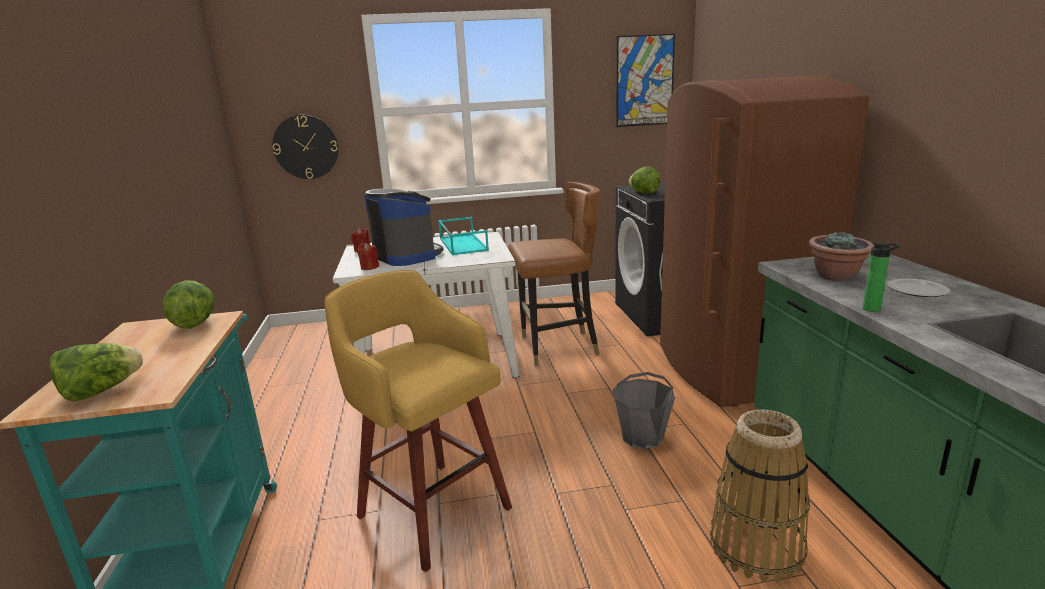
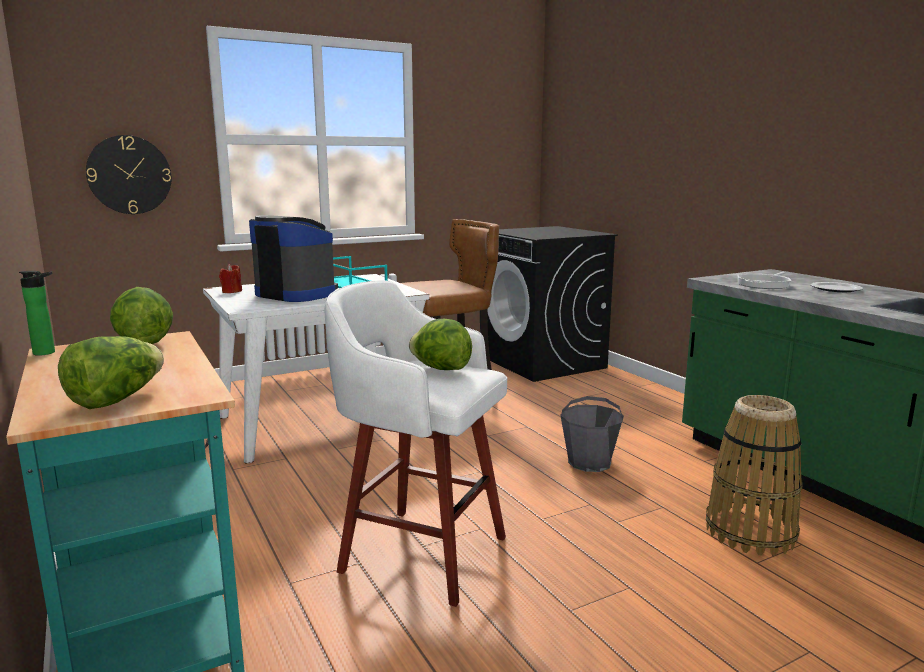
camera: 20 degrees left, 5 degrees down
(369, 267) = (264, 304): red candle -> none
(431, 509) = (419, 552): yellow stool -> white stool
(644, 81) = (500, 127): picture -> none
(644, 193) = (521, 234): lettuce -> lettuce (441, 369)
(734, 370) = (634, 402): brown fridge -> none
(836, 277) = (764, 284): potted plant -> frying pan
(874, 309) = (821, 300): bottle -> bottle (47, 353)

